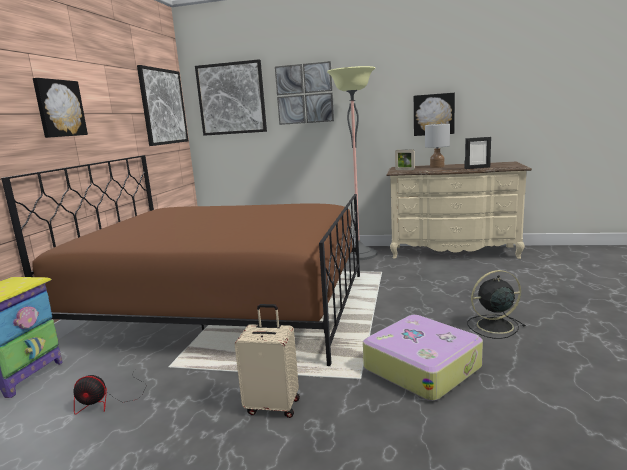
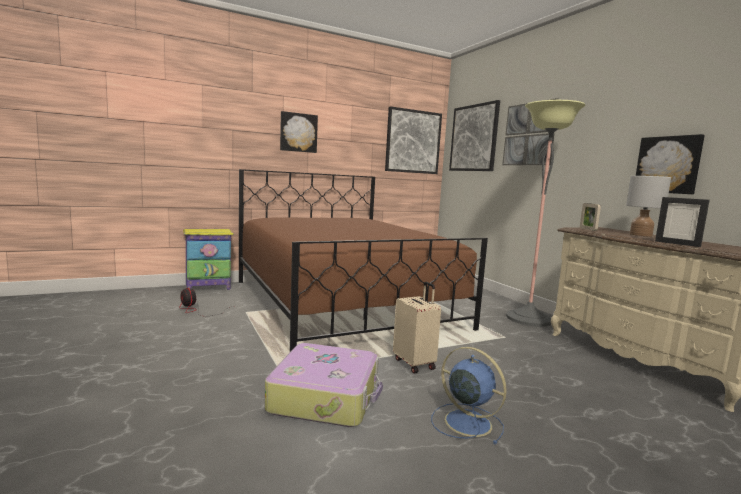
camera: 50 degrees right, 5 degrees down
(273, 405) = (220, 353): beige suitcase -> beige suitcase (415, 363)
(493, 326) = (465, 422): black fan -> blue fan

